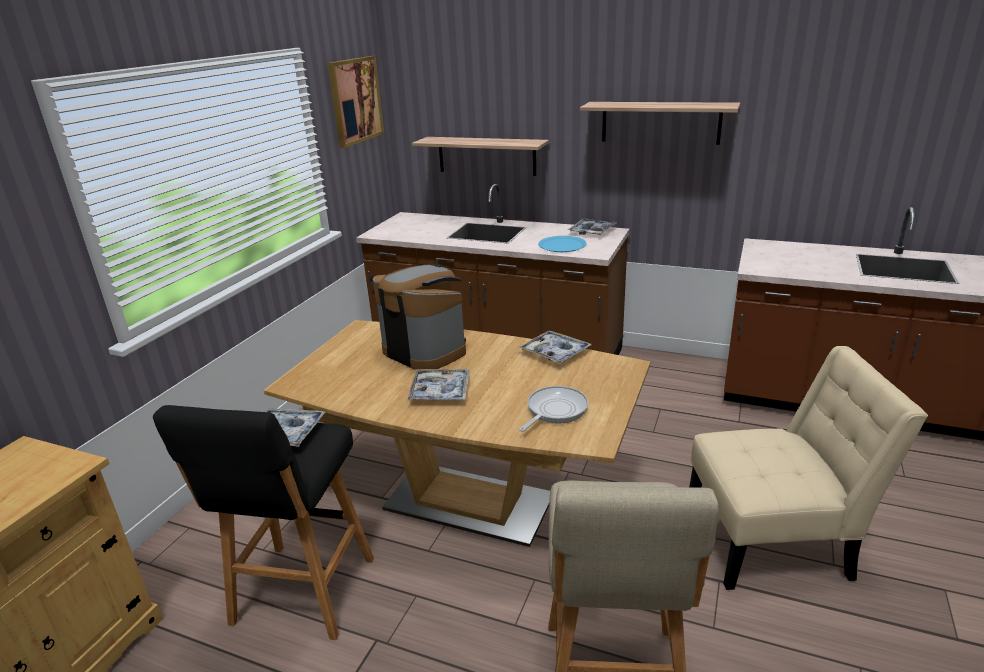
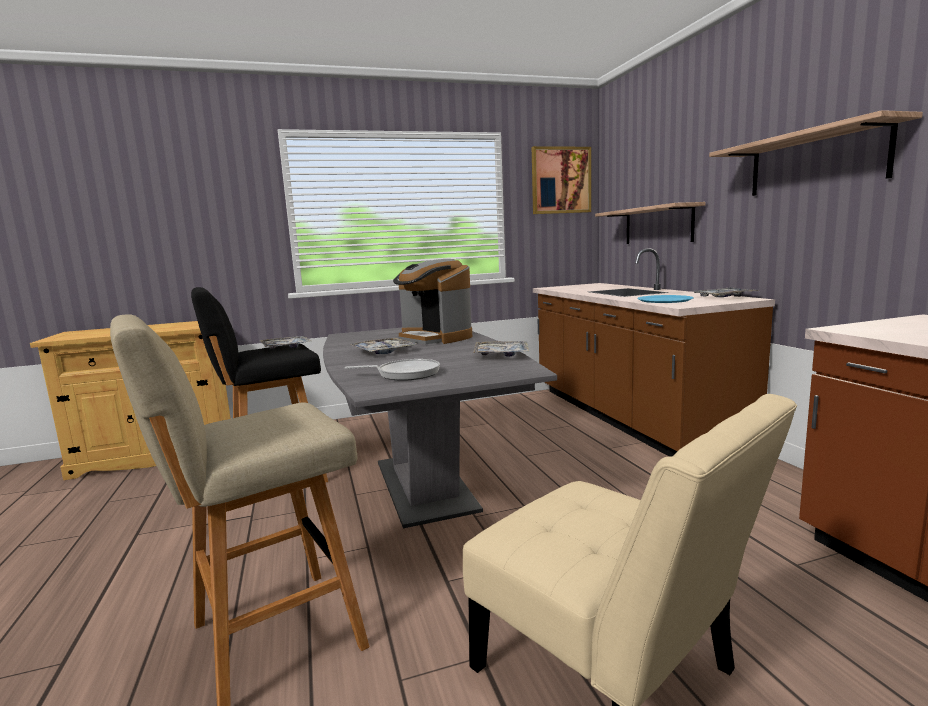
camera: 50 degrees right, 15 degrees down
(425, 350) = (435, 338): coffee machine -> coffee machine turned 135 degrees clockwise
(469, 503) = (424, 486): brown dining table -> grey dining table

